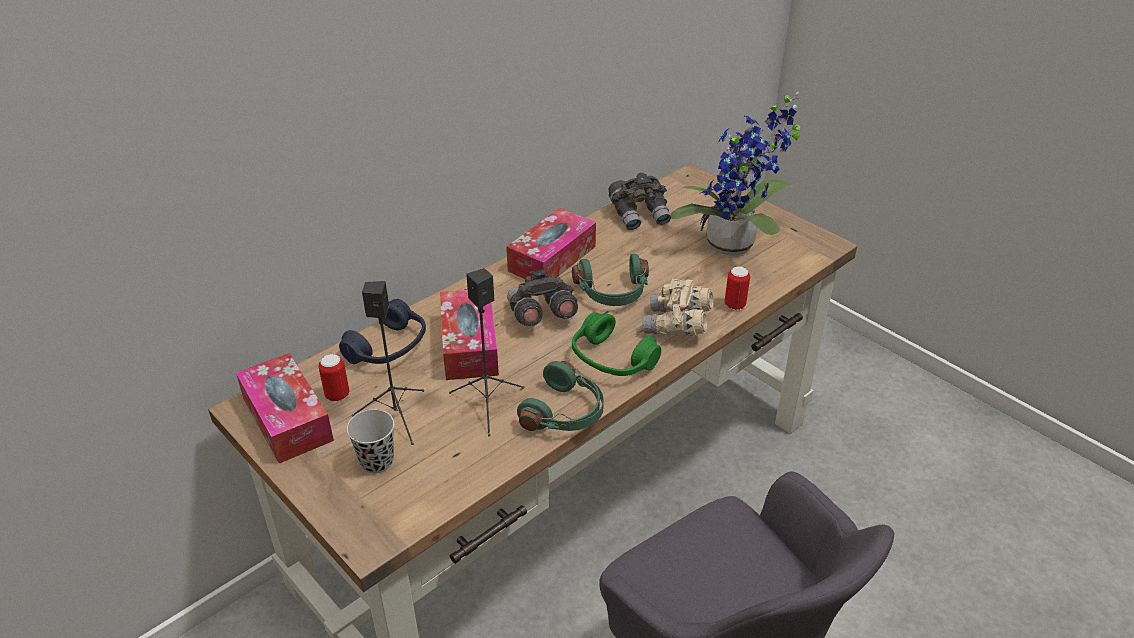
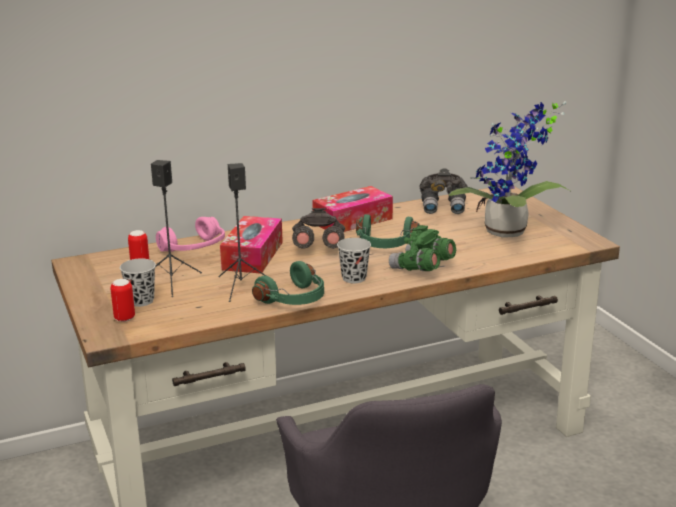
camera: 20 degrees right, 15 degrees down
(287, 419) = (98, 272): tissue box -> none
(388, 347) = (194, 248): blue headphones -> pink headphones
(612, 360) = (354, 278): green headphones -> black cup
(677, 326) = (422, 268): beige binoculars -> green binoculars
(734, 305) = (479, 264): can -> can (124, 318)

